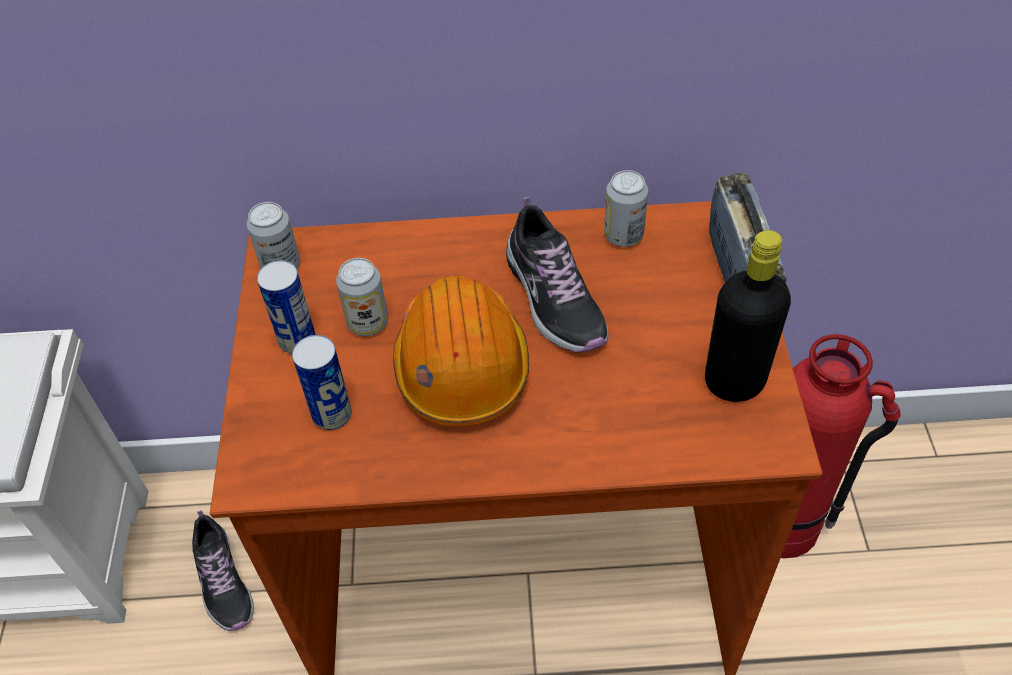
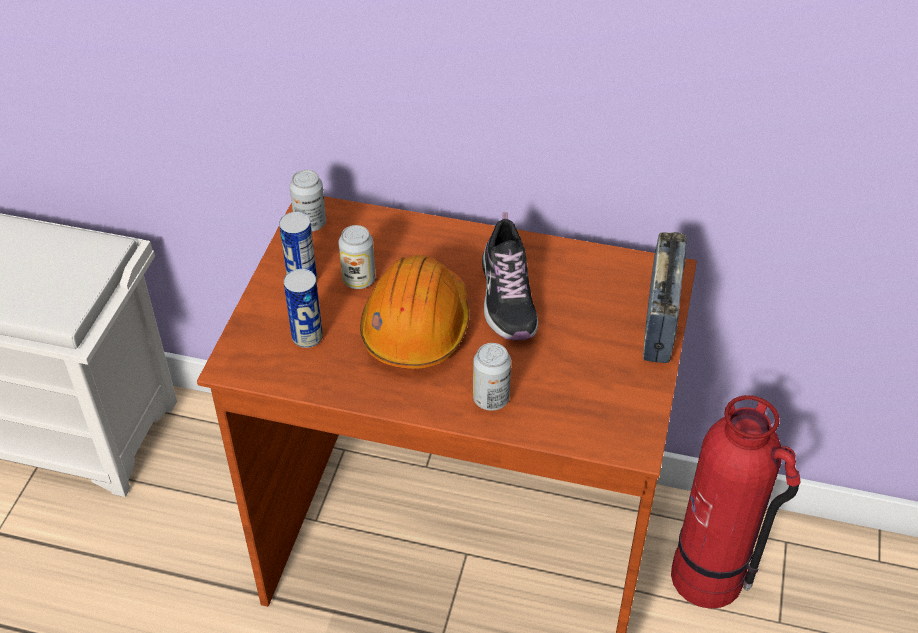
camera: 15 degrees right, 5 degrees down
(223, 581) = (213, 488): shoe -> none
(623, 235) = (583, 264): can -> can (491, 399)
(734, 381) = (621, 392): black bottle -> none

